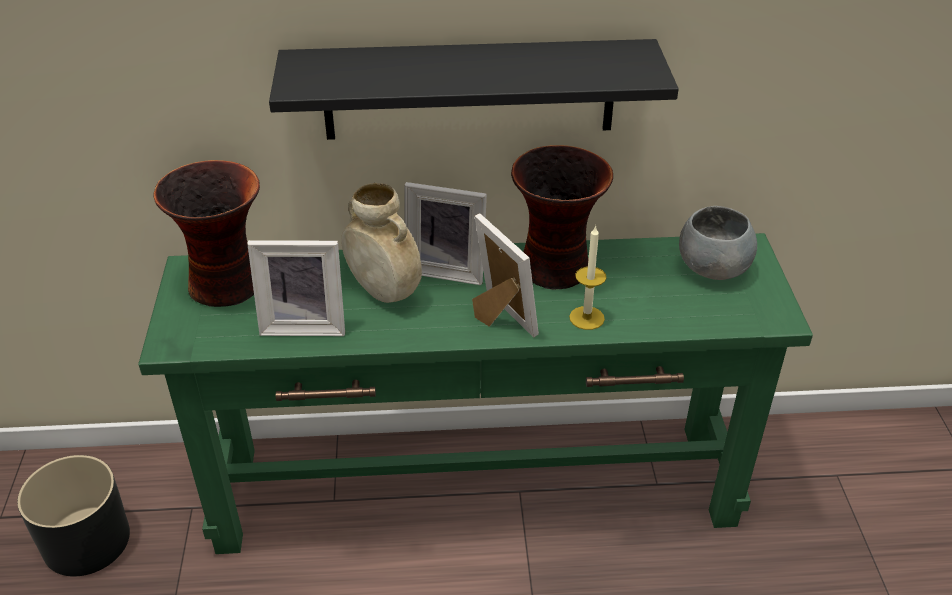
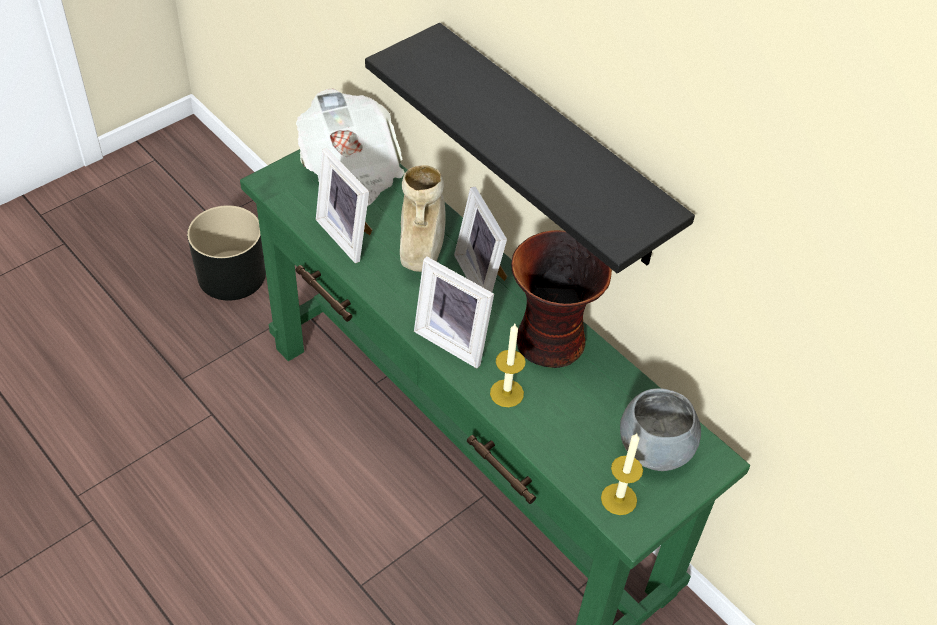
camera: 50 degrees right, 10 degrees up
(228, 284) = (351, 170): vase -> newspaper
(498, 318) = (455, 339): picture frame -> picture frame turned 105 degrees clockwise
(747, 311) = (619, 499): none -> candle

